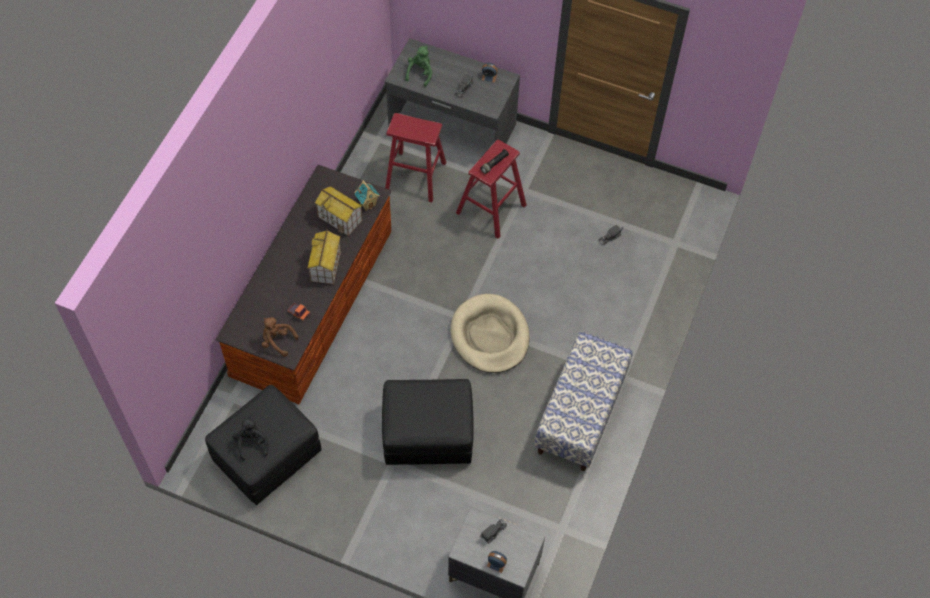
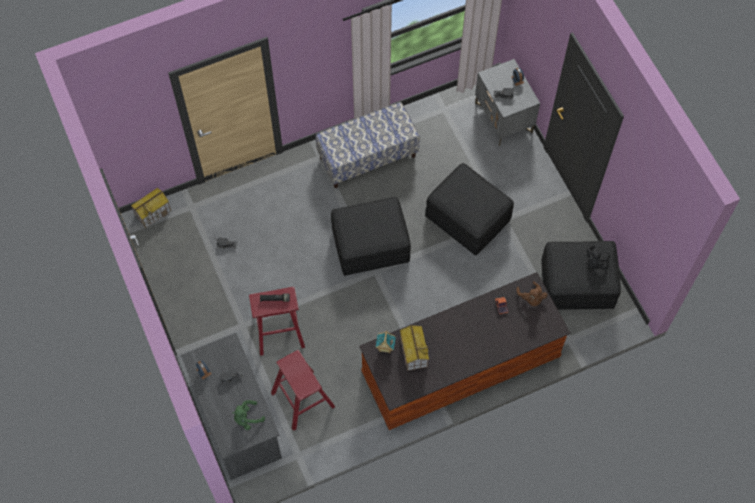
camera: 135 degrees left, 5 degrees up
(326, 266) = (455, 325): toy house -> toy house (153, 212)
(490, 336) = (371, 245): beige dog bed -> black ottoman

